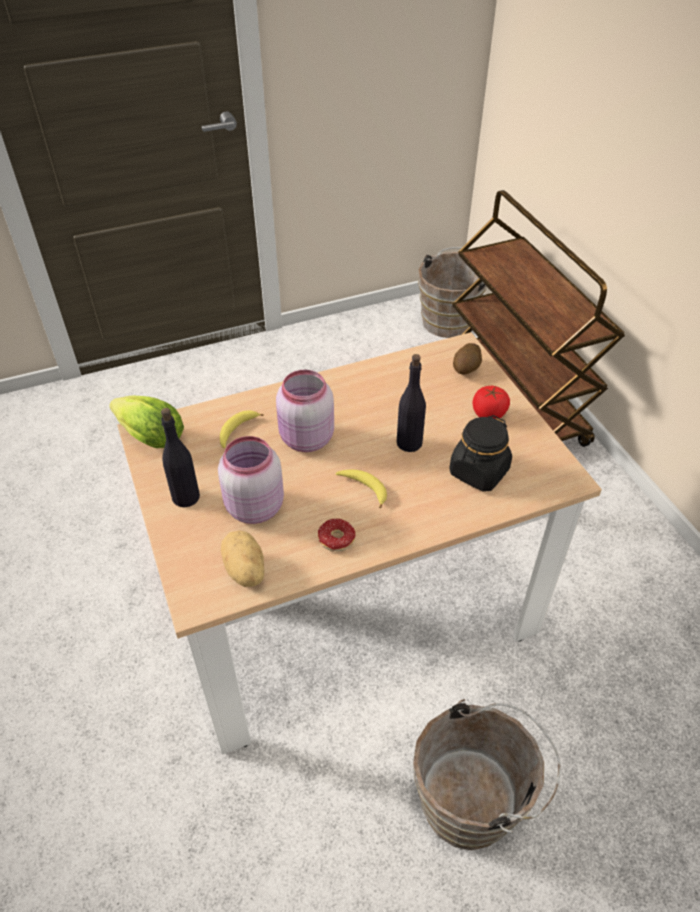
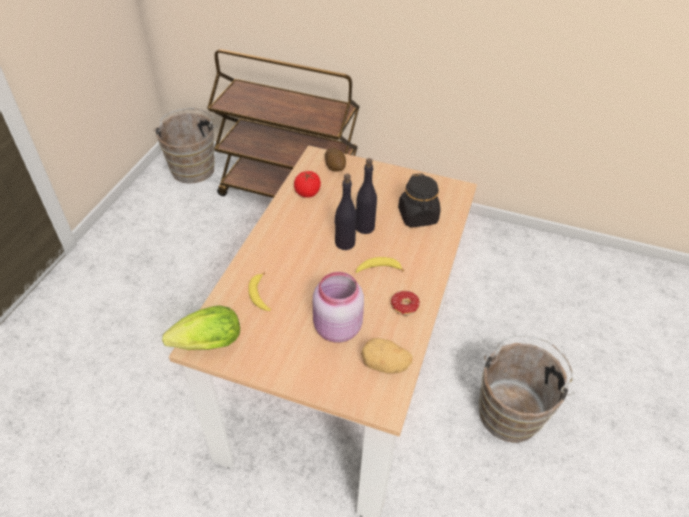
camera: 50 degrees left, 0 degrees up
(185, 496) = (288, 358): black bottle -> black bottle (344, 243)
(305, 439) = (307, 268): pink jar -> none
(488, 414) = (380, 183): tomato -> tomato (307, 192)

